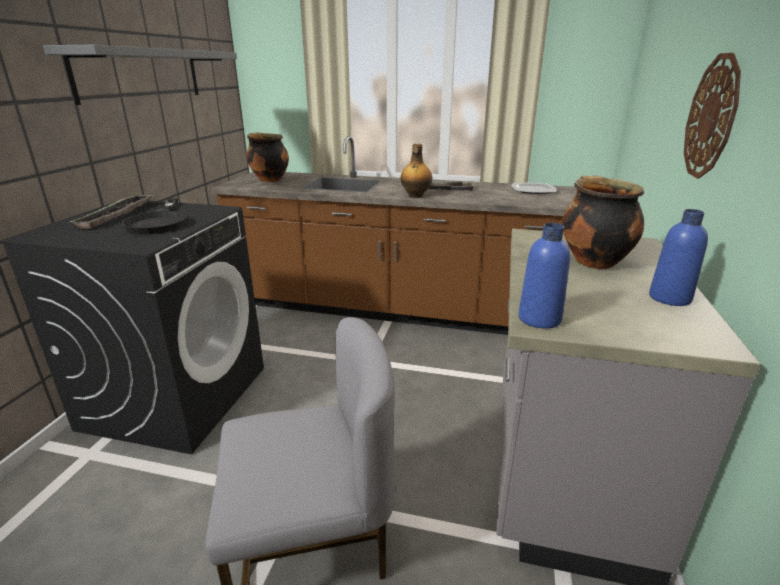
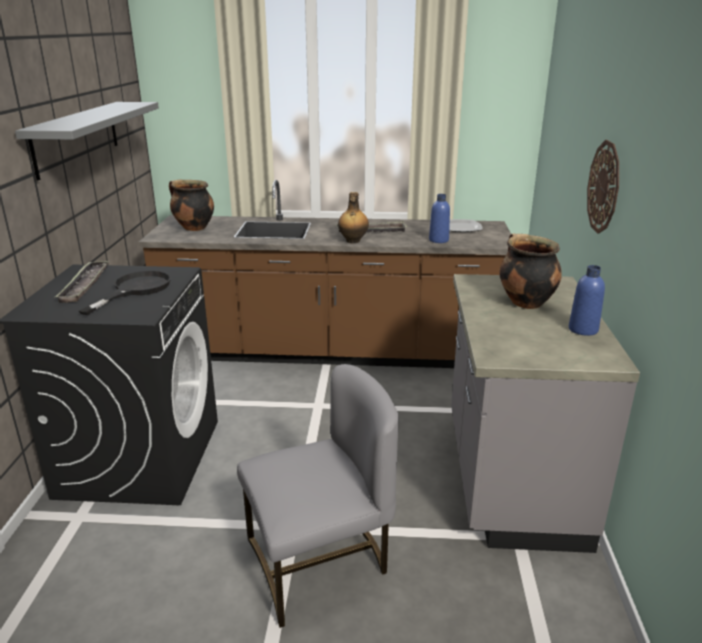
camera: 10 degrees left, 0 degrees up
(159, 222) = (135, 289): black frying pan -> black frying pan turned 135 degrees counterclockwise
(539, 319) = (494, 353): blue bottle -> blue bottle (438, 240)

